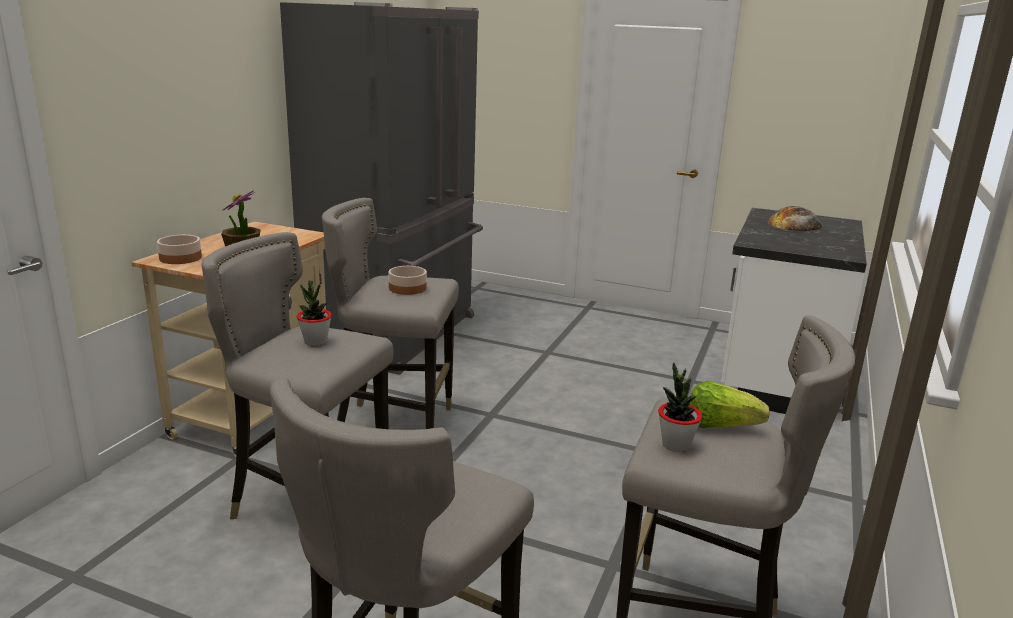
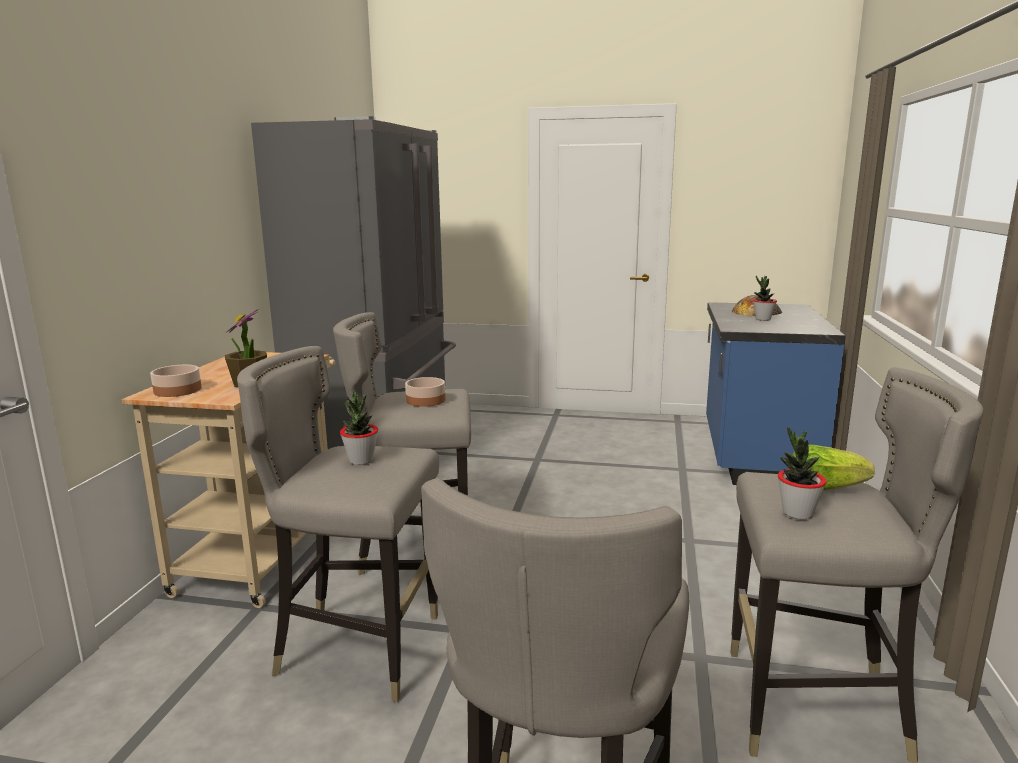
camera: 10 degrees left, 5 degrees down
(776, 376) = (755, 456): white counter -> blue counter
(793, 234) = (763, 319): none -> potted plant

